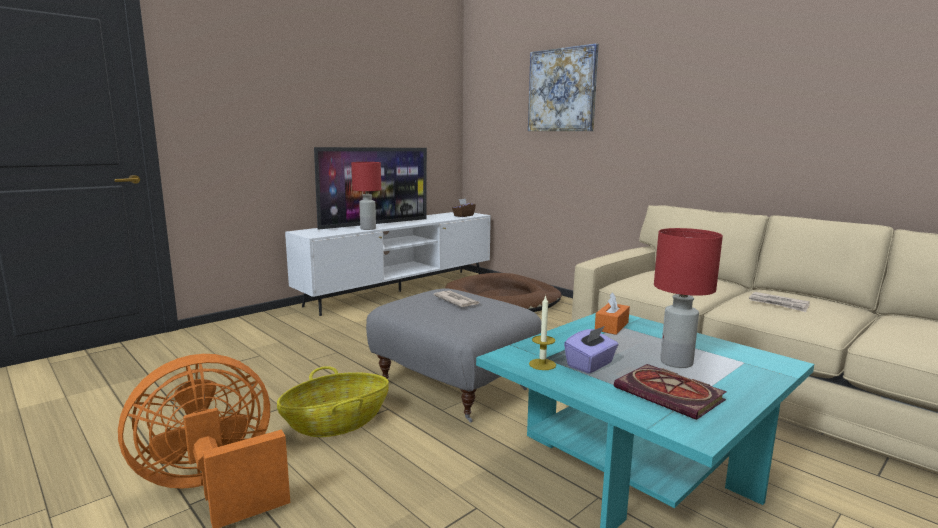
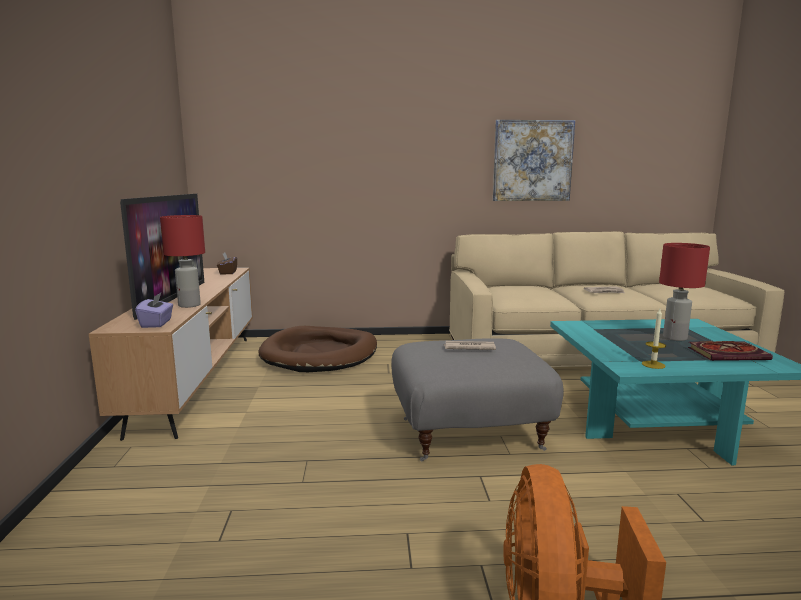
camera: 50 degrees left, 0 degrees up
(336, 423) = (481, 510): basket -> none
(400, 291) = (198, 379): white tv stand -> brown tv stand
(562, 90) = (336, 130): picture -> picture (532, 161)
(590, 365) = (664, 355): purple tissue box -> purple tissue box (157, 323)
(611, 326) = (592, 330): orange tissue box -> none

